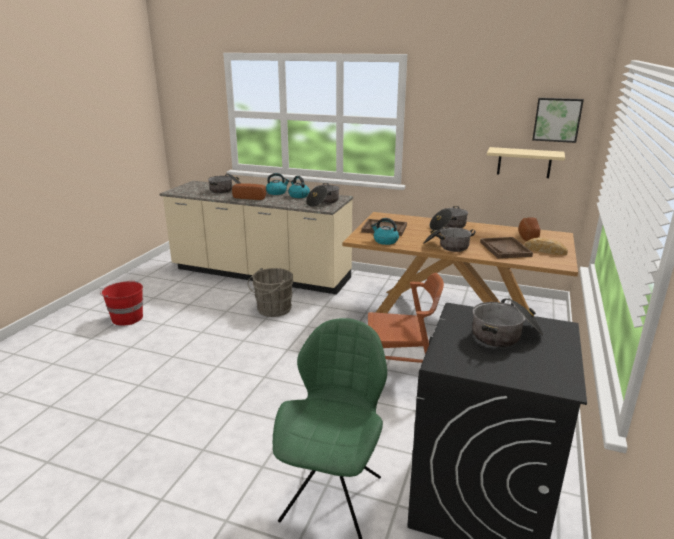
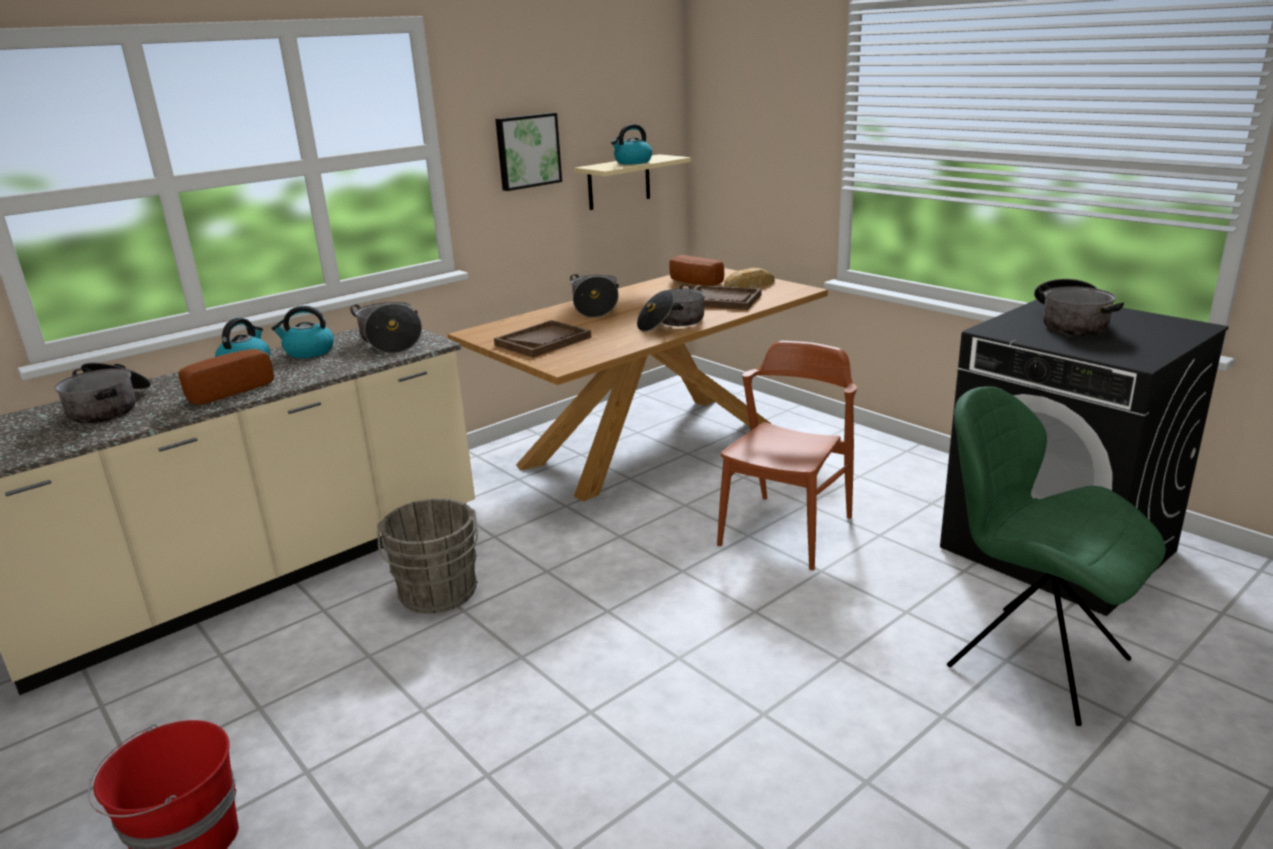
camera: 60 degrees left, 0 degrees up
(385, 241) = (598, 350): kettle -> kettle (632, 162)
(557, 119) = (644, 108): picture -> picture (527, 151)

